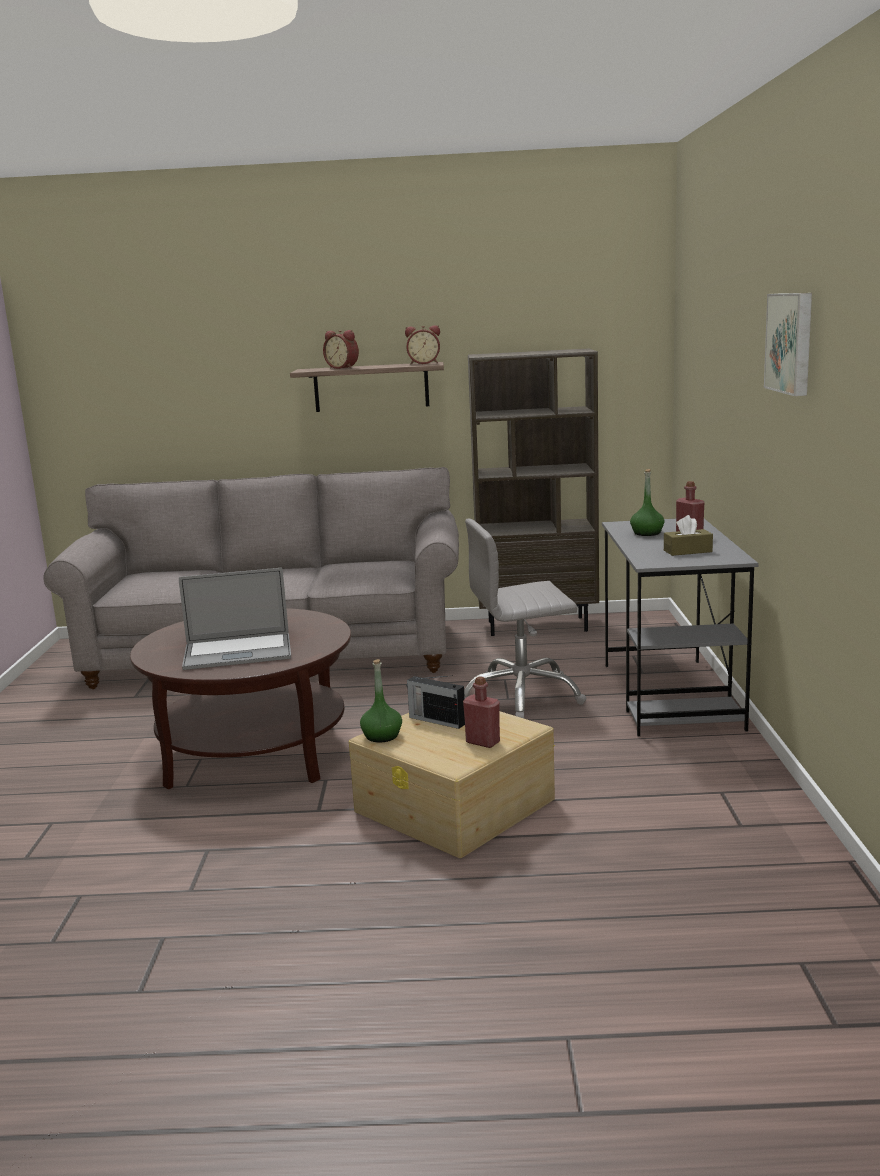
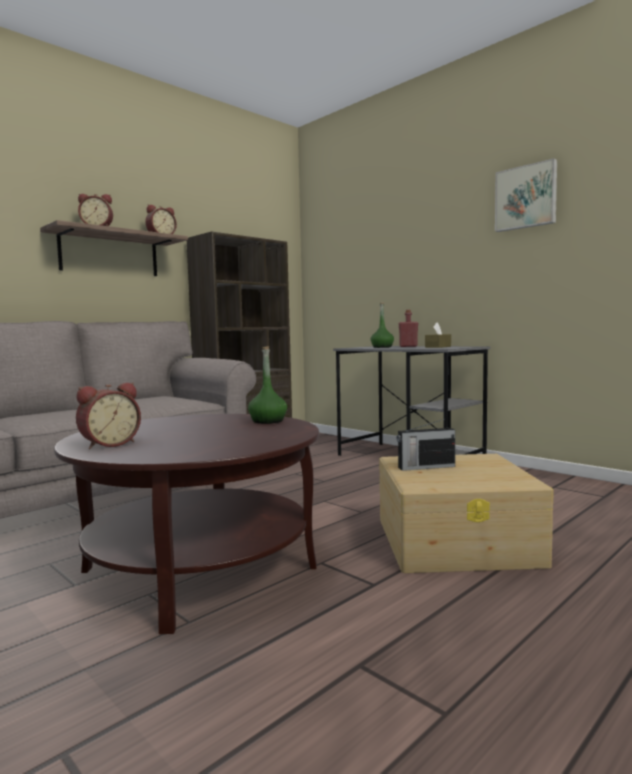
camera: 45 degrees left, 10 degrees down
(174, 640) = (109, 444): none -> alarm clock
(238, 652) = (222, 437): laptop -> none
(382, 736) = (422, 483): green bottle -> green bottle (268, 421)
(482, 742) = (494, 468): red bottle -> none
(522, 696) = (329, 478): grey office chair -> none

